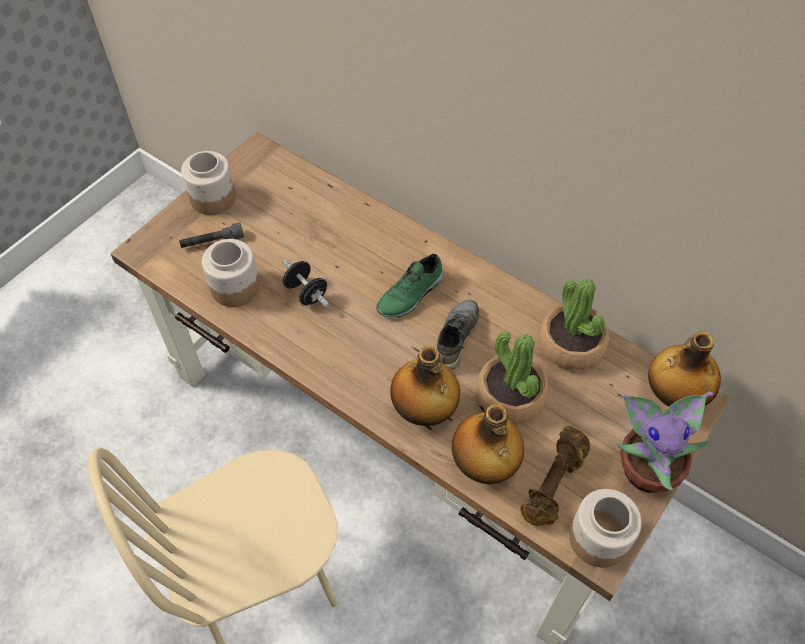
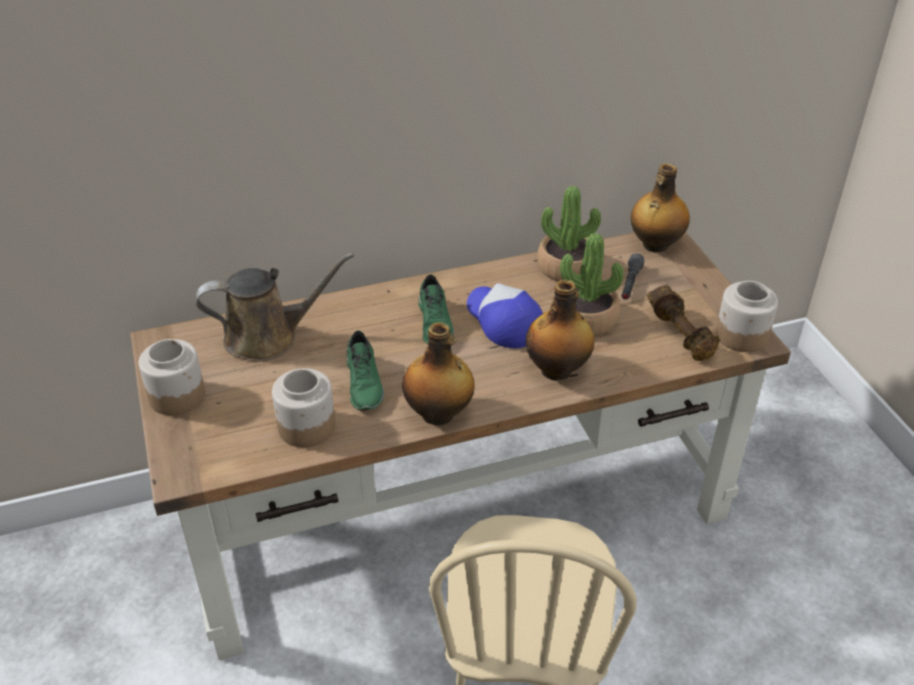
camera: 55 degrees left, 15 degrees down
(212, 241) = (232, 419): grey flashlight -> grey flashlight (630, 284)
(306, 292) = (365, 383): black dumbbell -> green shoe
(311, 205) = (268, 337): none -> brown watering can
(454, 338) = (503, 321): grey shoe -> cap
(483, 465) = (635, 362): bottle -> bottle (439, 414)
(646, 468) = (702, 286): potted plant -> none

